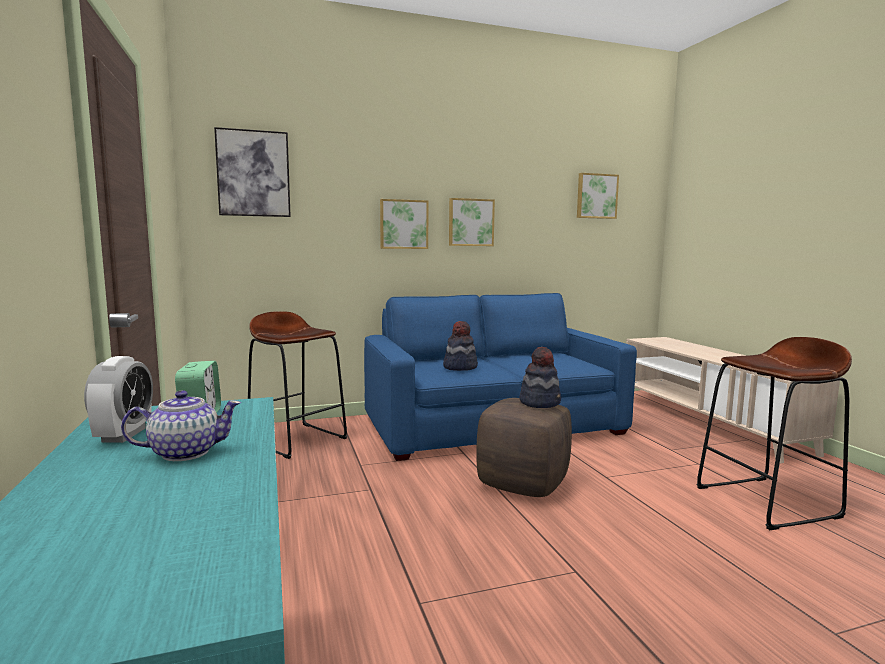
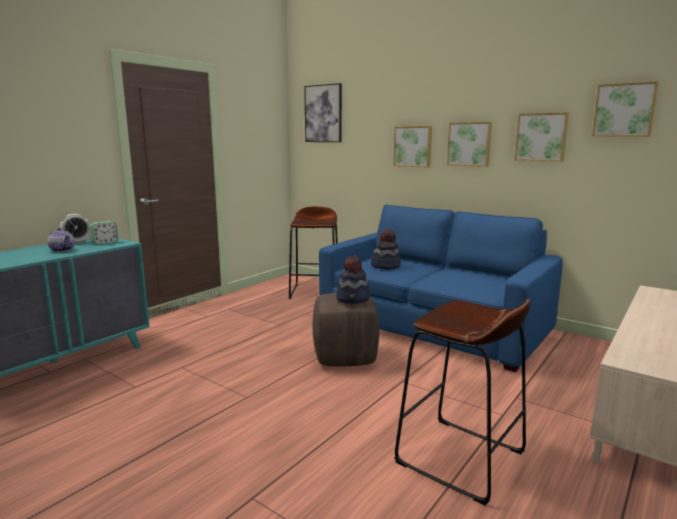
camera: 55 degrees right, 5 degrees up
(537, 217) = (541, 137): none -> picture

